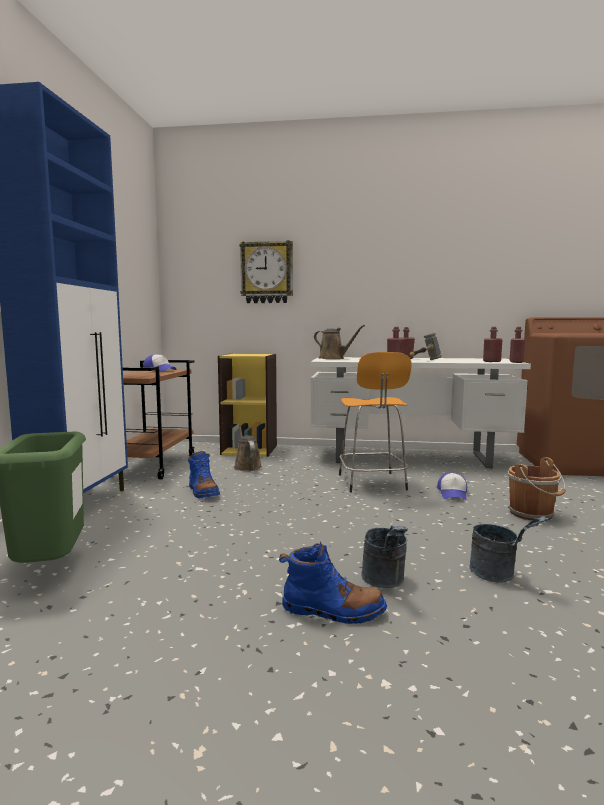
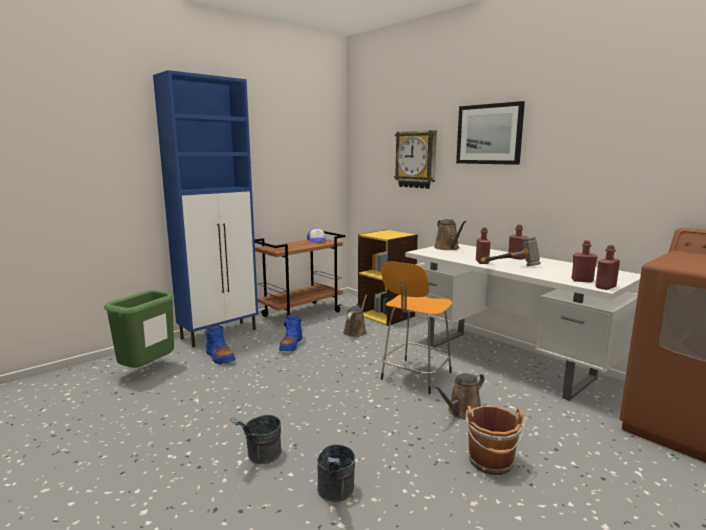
camera: 40 degrees right, 5 degrees up
(333, 611) = (200, 459): blue boot -> blue boot (219, 357)
(355, 246) = (489, 134): none -> picture
(453, 493) = (462, 412): cap -> brown watering can

